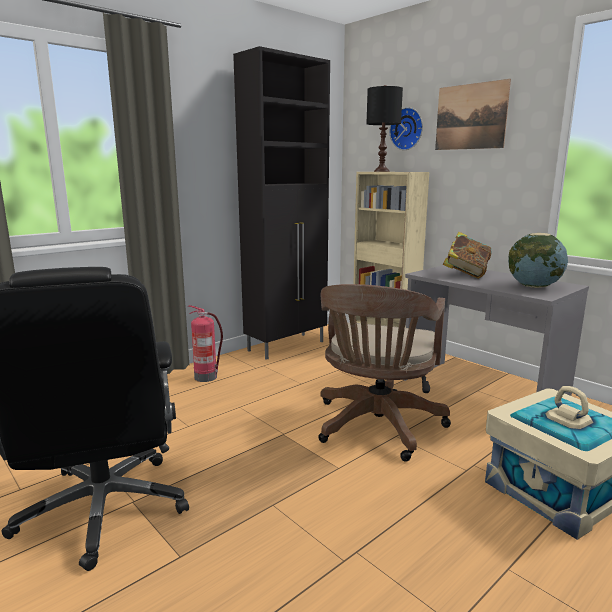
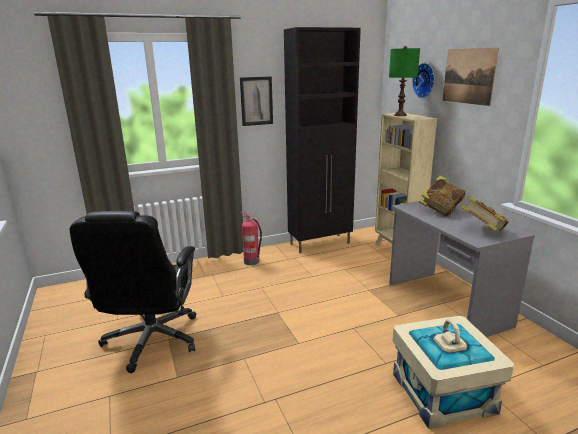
camera: 20 degrees right, 5 degrees up
(199, 149) = (256, 101): none -> picture
(377, 428) = (343, 319): brown office chair -> none
(381, 171) = (400, 115): black table lamp -> green table lamp
(534, 287) = (482, 230): globe -> book

